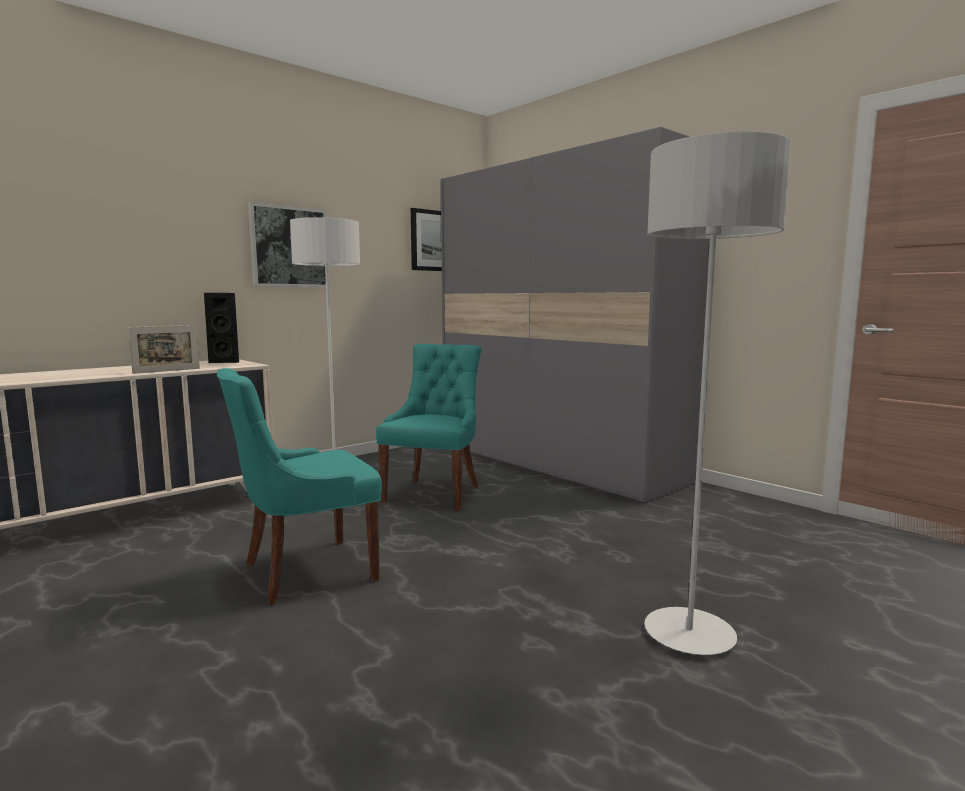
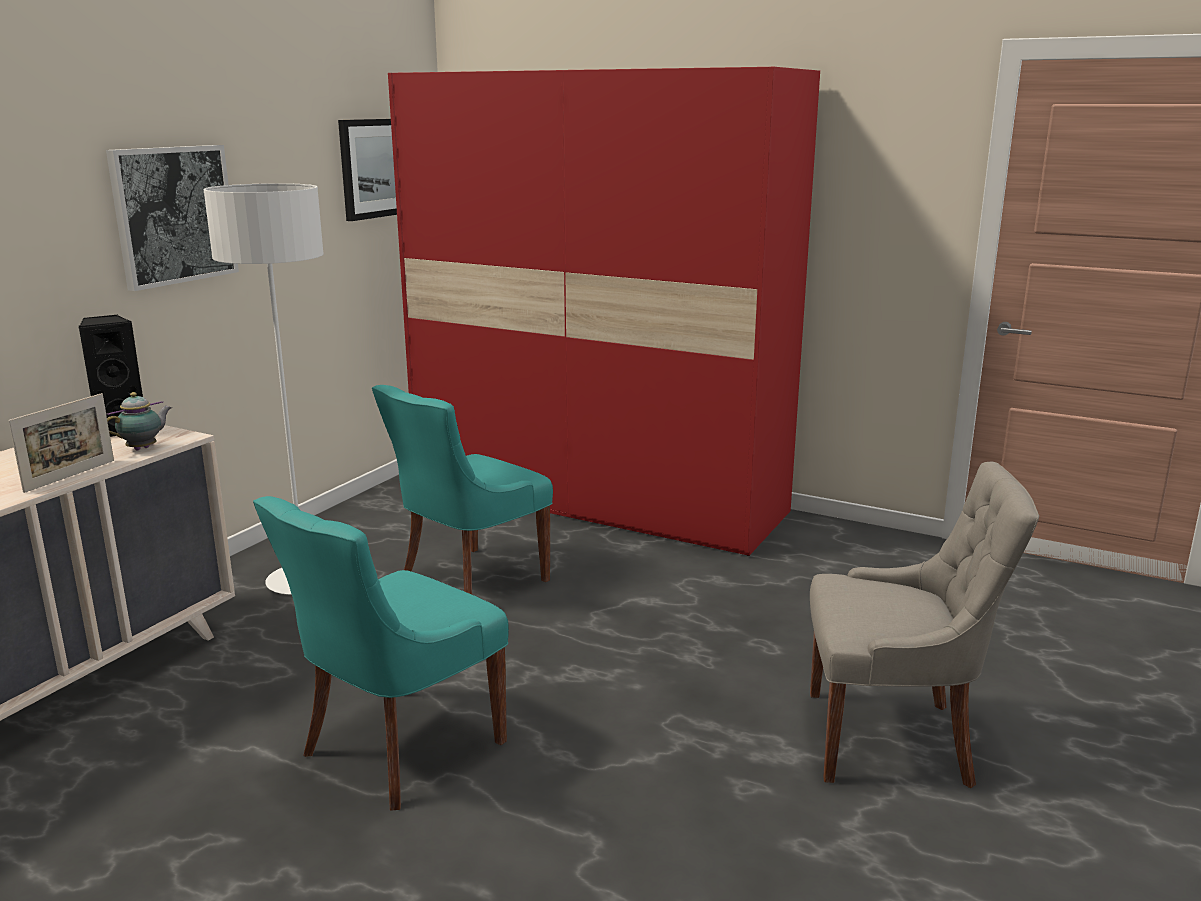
camera: 20 degrees left, 10 degrees up
(223, 366) = (144, 448): none -> teapot
(434, 493) = (469, 582): turquoise chair -> turquoise chair turned 135 degrees counterclockwise
(557, 462) = (597, 499): grey wardrobe -> red wardrobe
(689, 634) = (892, 739): grey floor lamp -> grey chair

